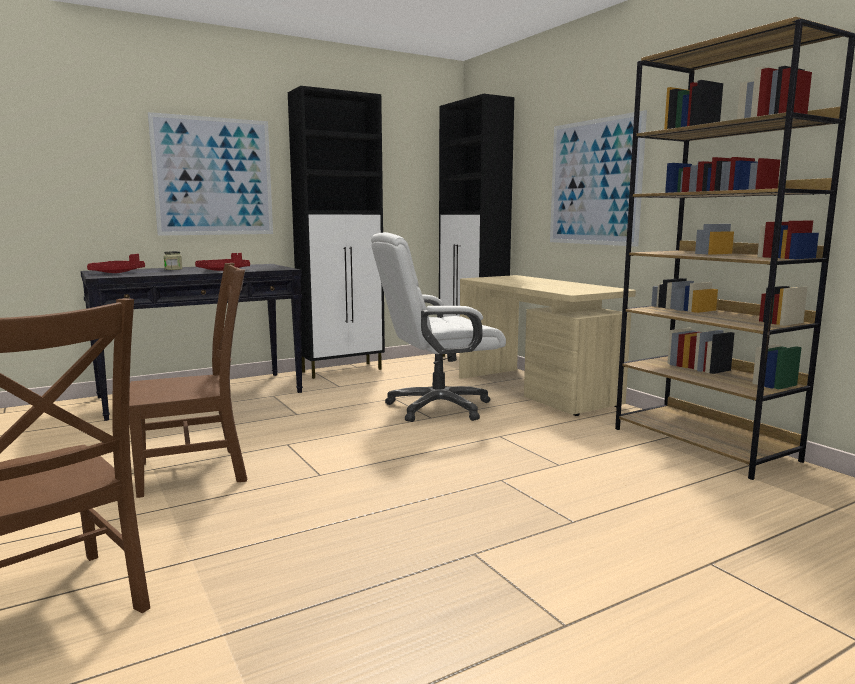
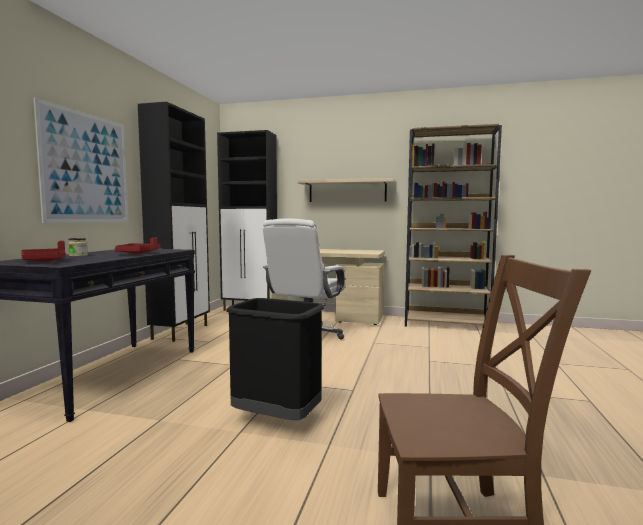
camera: 45 degrees left, 5 degrees down
(197, 471) = (277, 419): brown chair -> black trash can
(594, 182) = (347, 191): picture -> beige shelf

